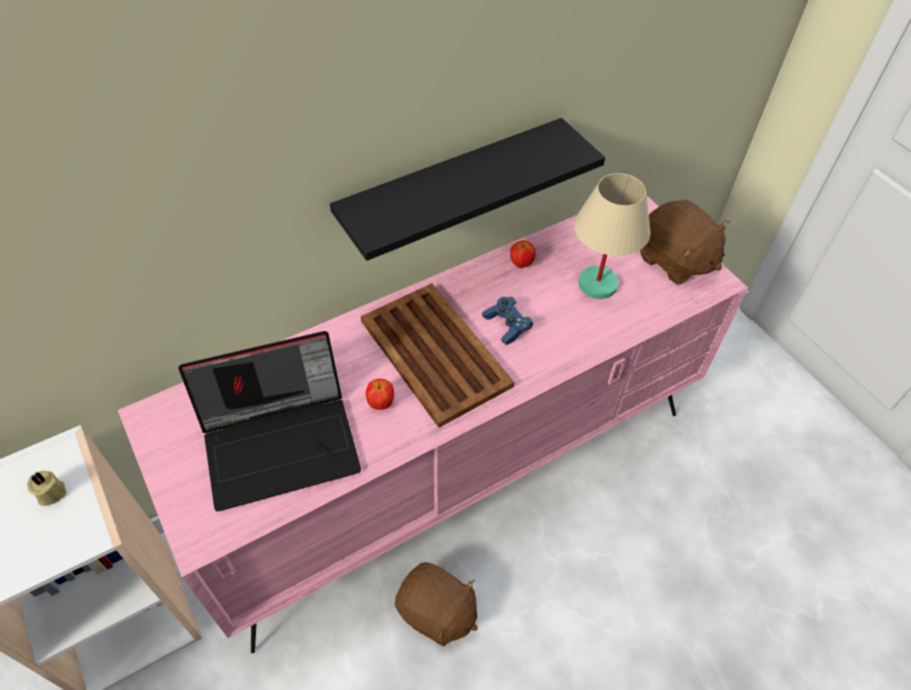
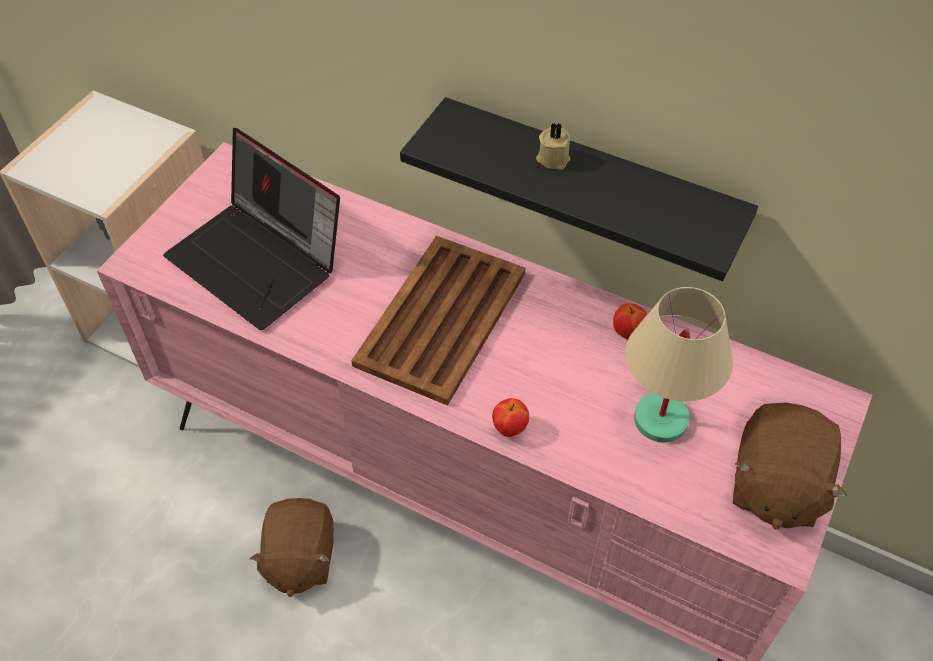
camera: 60 degrees right, 0 degrees up
(50, 492) = (126, 152): beige candle -> beige candle (553, 158)
(381, 403) = (349, 308): apple -> apple (509, 428)
(507, 325) = (526, 361): blue game controller -> none

